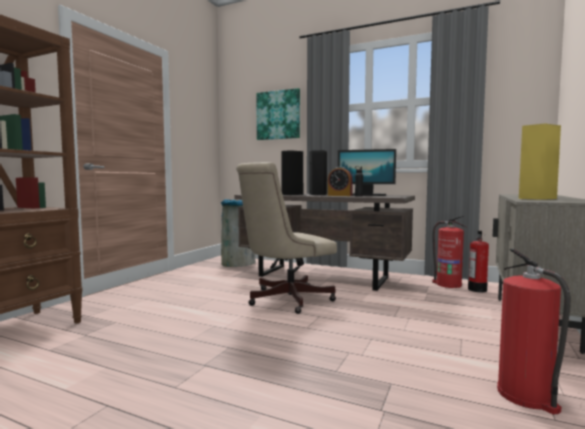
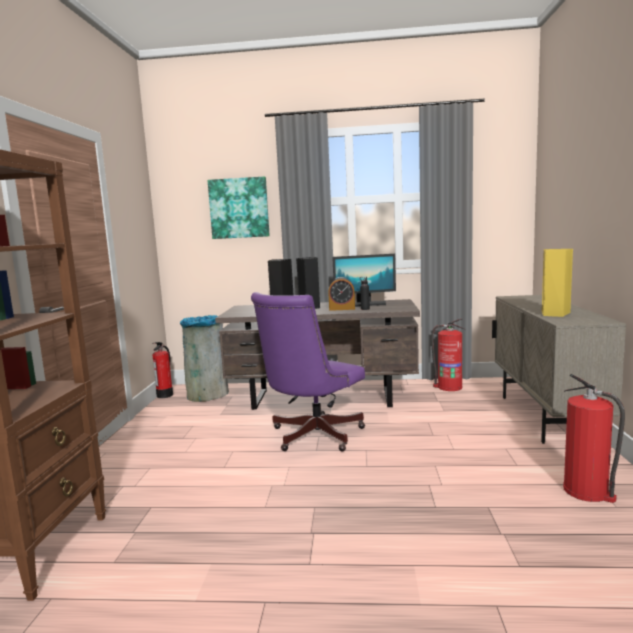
camera: 20 degrees left, 5 degrees up
(284, 300) = (312, 436): beige office chair -> purple office chair
(477, 289) = (478, 389): fire extinguisher -> fire extinguisher (165, 395)

